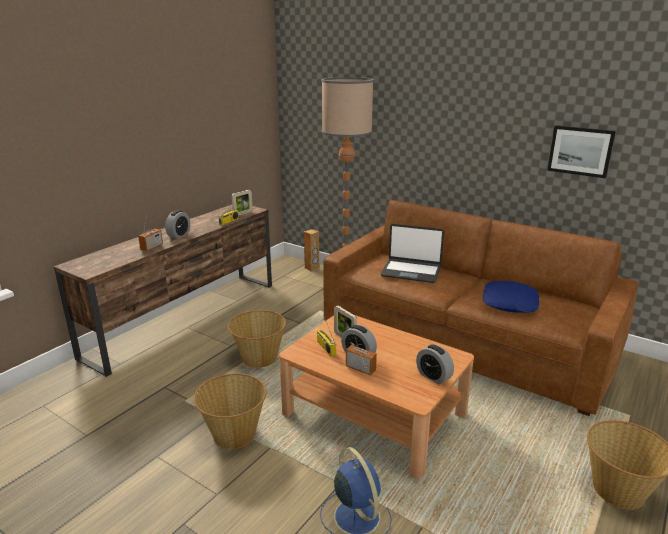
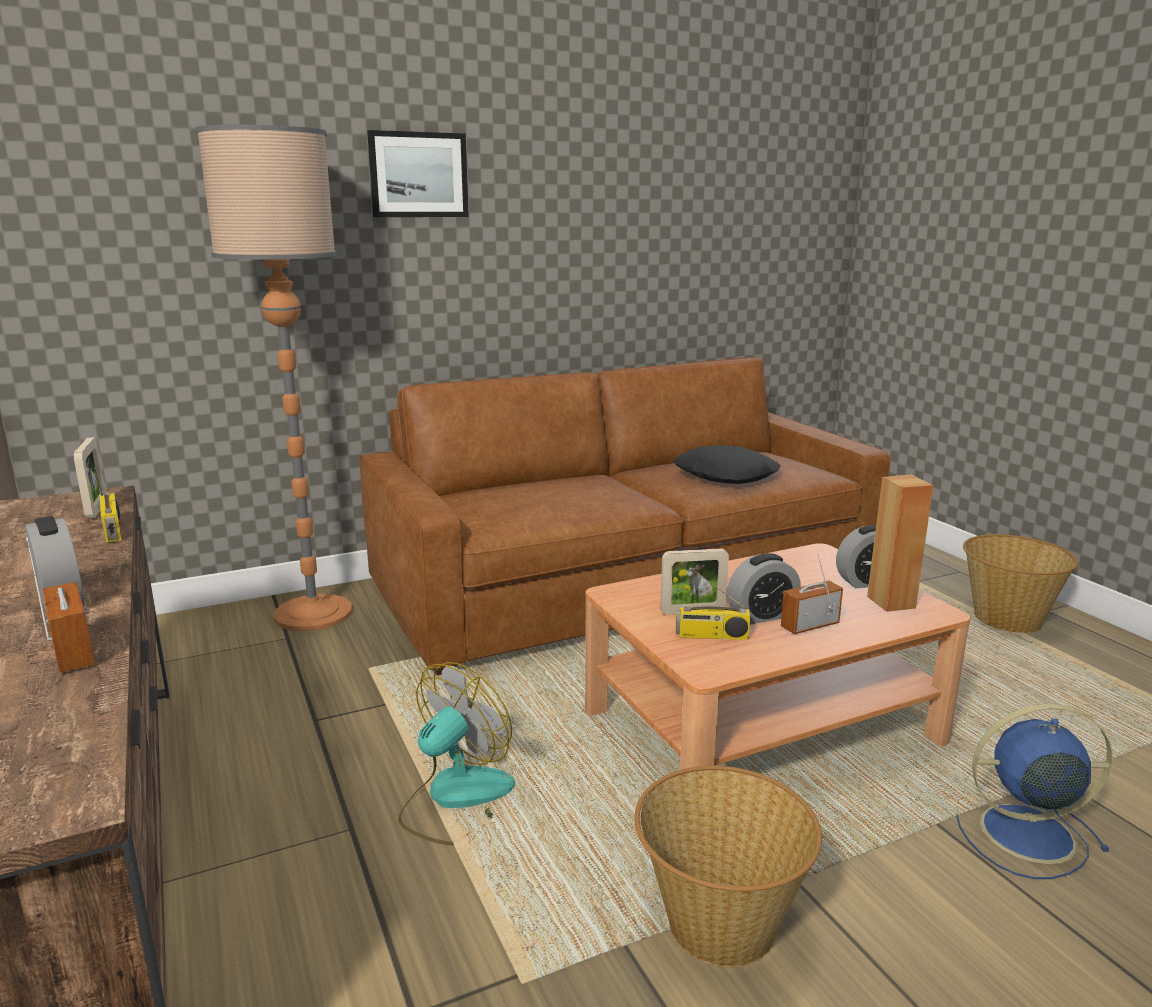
camera: 60 degrees left, 5 degrees down
(259, 358) = (456, 800): basket -> fan
(312, 268) = (183, 623): brown speaker -> brown speaker (891, 602)
(411, 271) = (550, 494): laptop -> none
(510, 303) = (726, 475): blue pillow -> black pillow
(580, 151) = (668, 242): picture -> picture (418, 175)

